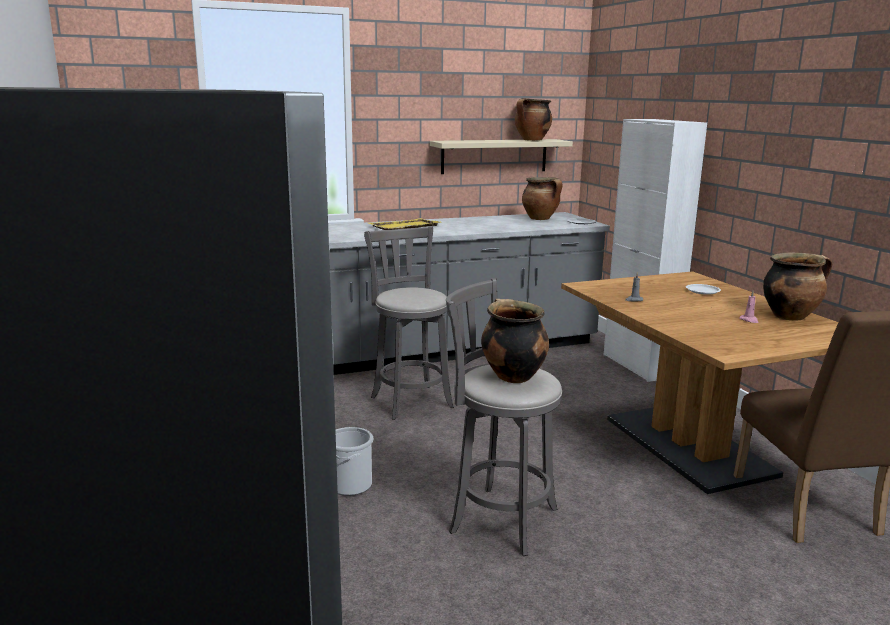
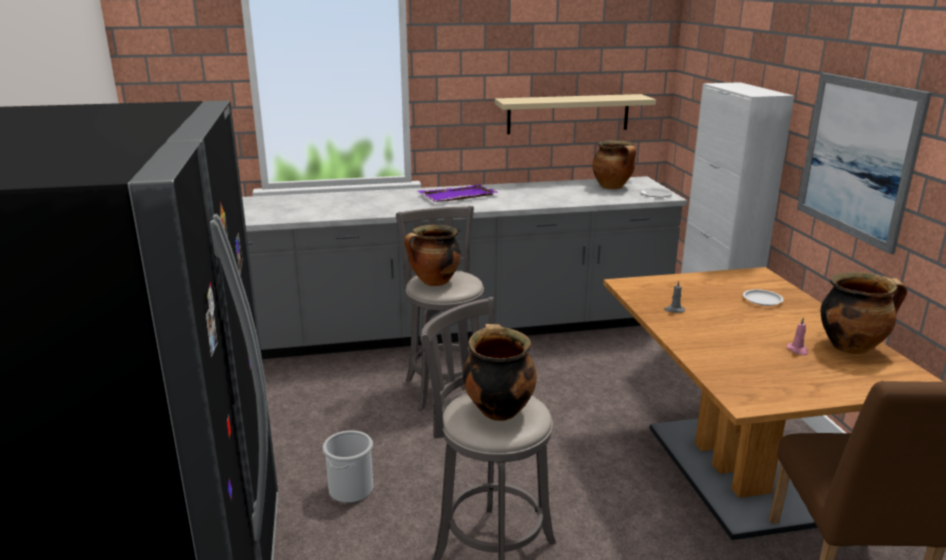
camera: 10 degrees right, 5 degrees up
(404, 226) = (457, 196): yellow tray -> purple tray
(532, 140) = (609, 97): cooking pot -> cooking pot (434, 282)
(770, 167) = (857, 158): none -> picture

